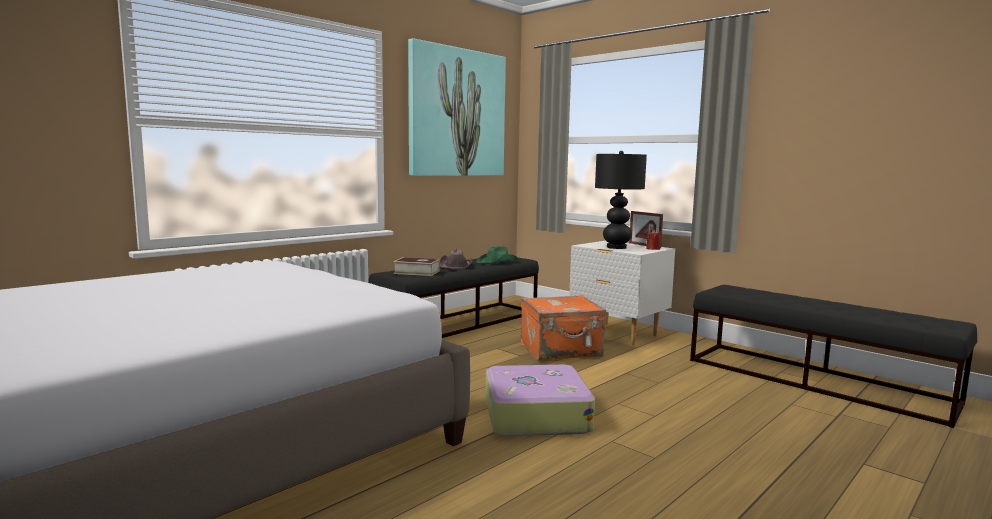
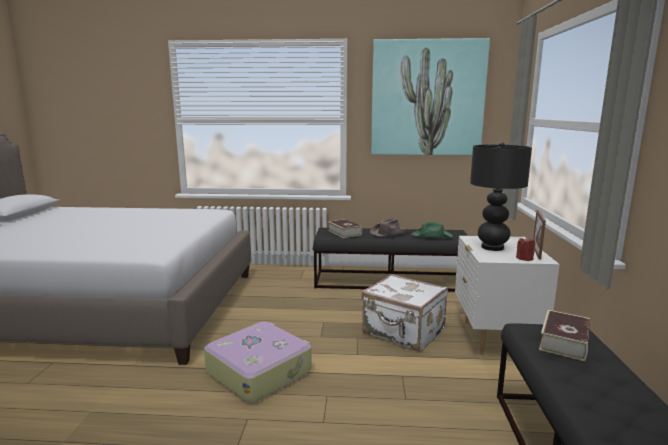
camera: 50 degrees right, 5 degrees up
(561, 351) = (403, 332): orange suitcase -> white suitcase
(741, 291) = (564, 342): none -> book

